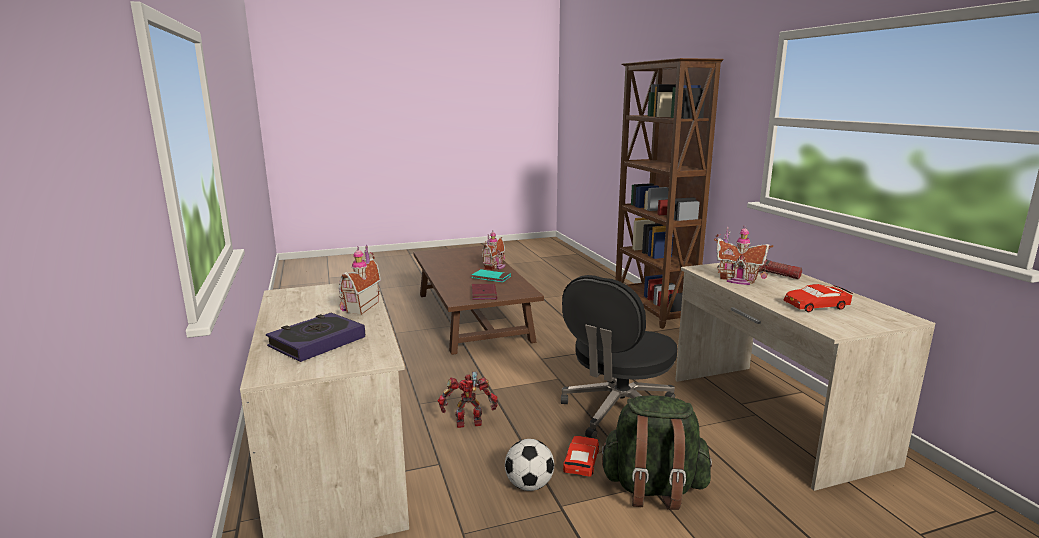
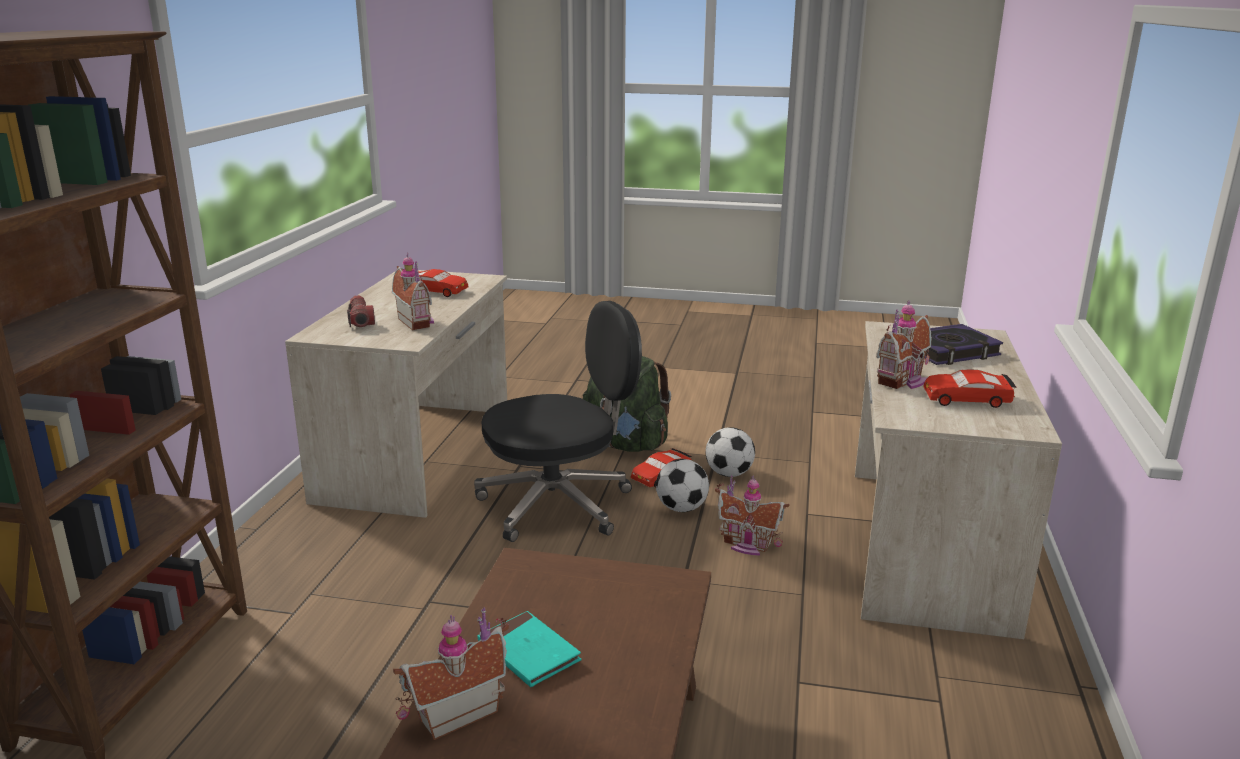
camera: 150 degrees left, 5 degrees up
(314, 303) = (967, 399): none -> red toy car
(469, 423) = (747, 545): toy robot -> toy house
(484, 294) = (608, 589): red book -> none
(536, 436) = (681, 508): none -> football

